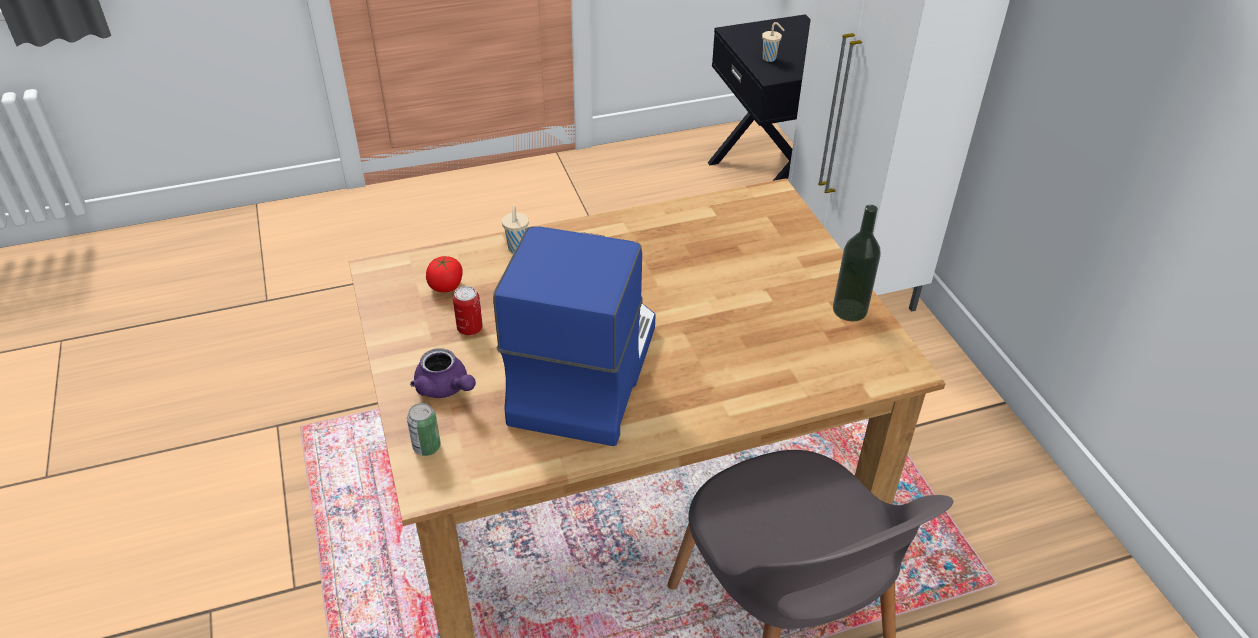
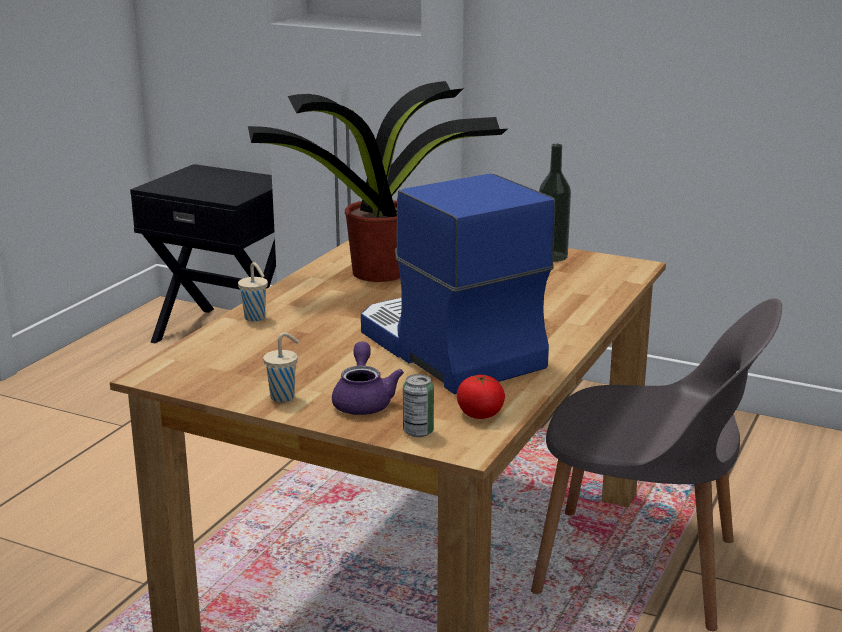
camera: 45 degrees left, 20 degrees down
(445, 388) = (363, 401): purple teapot -> purple teapot turned 90 degrees counterclockwise
(446, 286) = (239, 357): tomato -> tomato (480, 414)
(470, 328) = (312, 367): can -> none
(681, 247) = (382, 272): none -> potted plant
(770, 59) = (213, 191): beige cup -> beige cup (284, 397)

